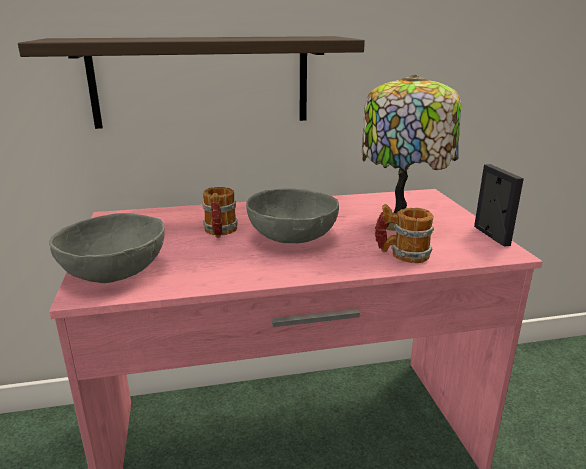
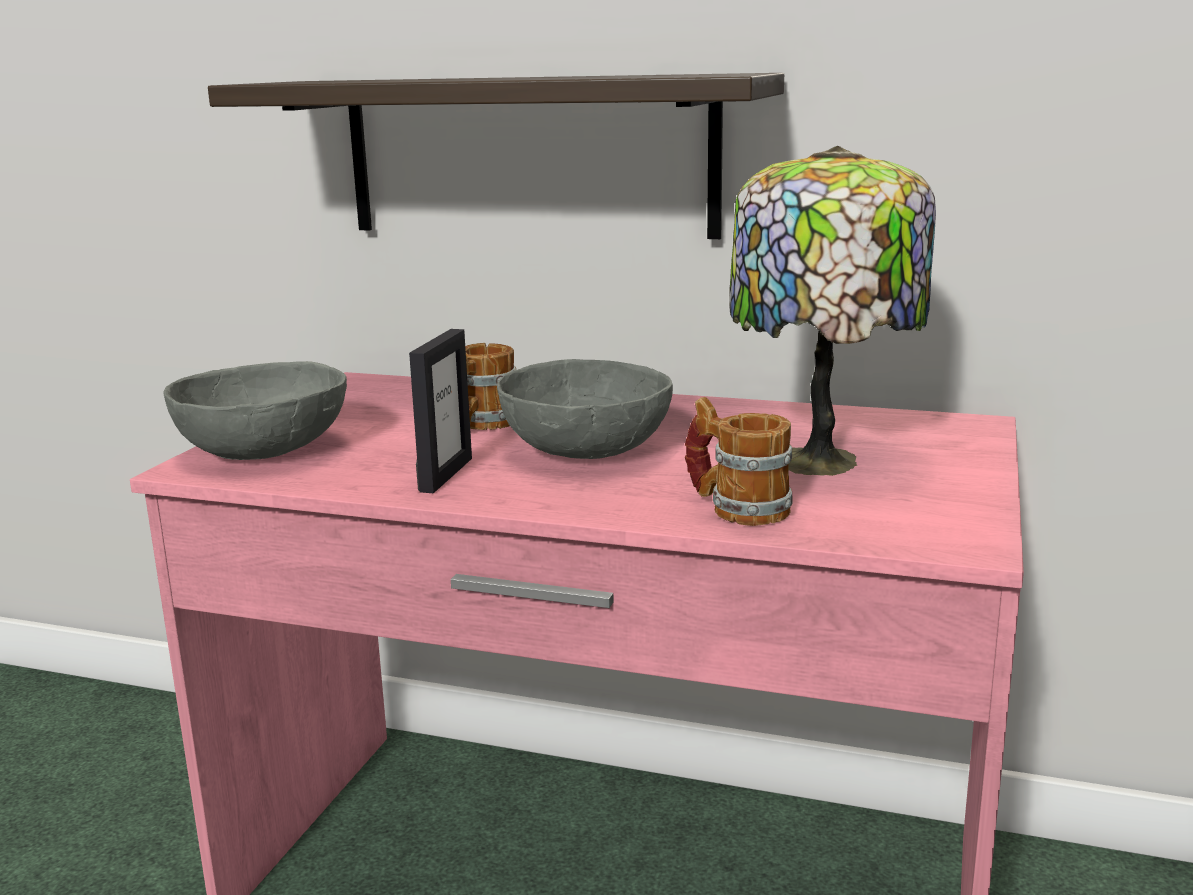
camera: 30 degrees right, 5 degrees down
(491, 236) = (983, 512): picture frame -> picture frame (445, 475)

